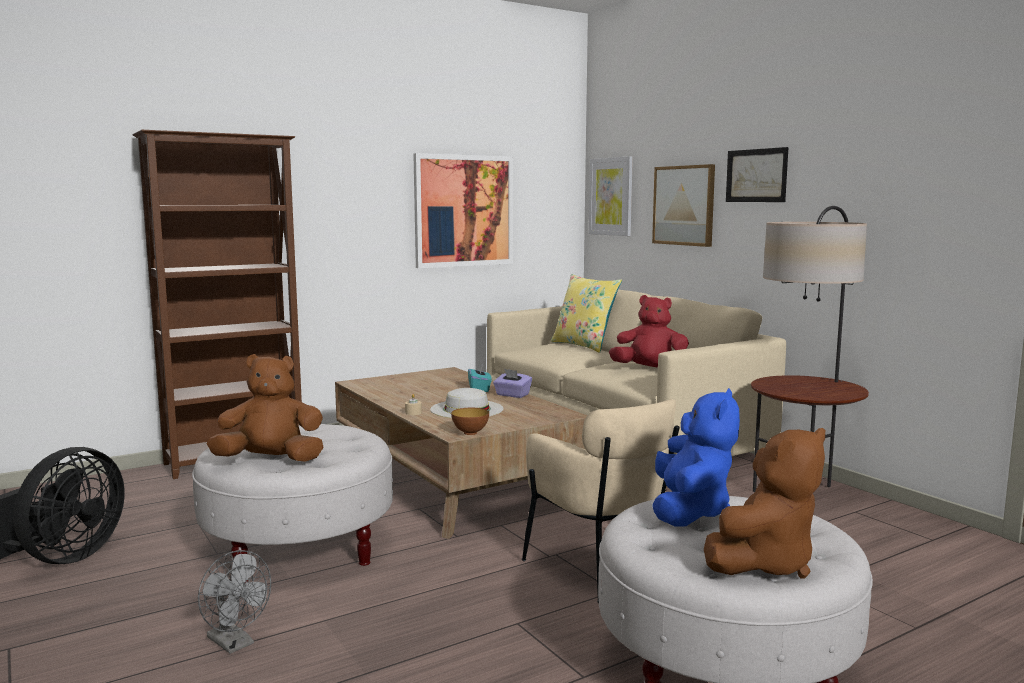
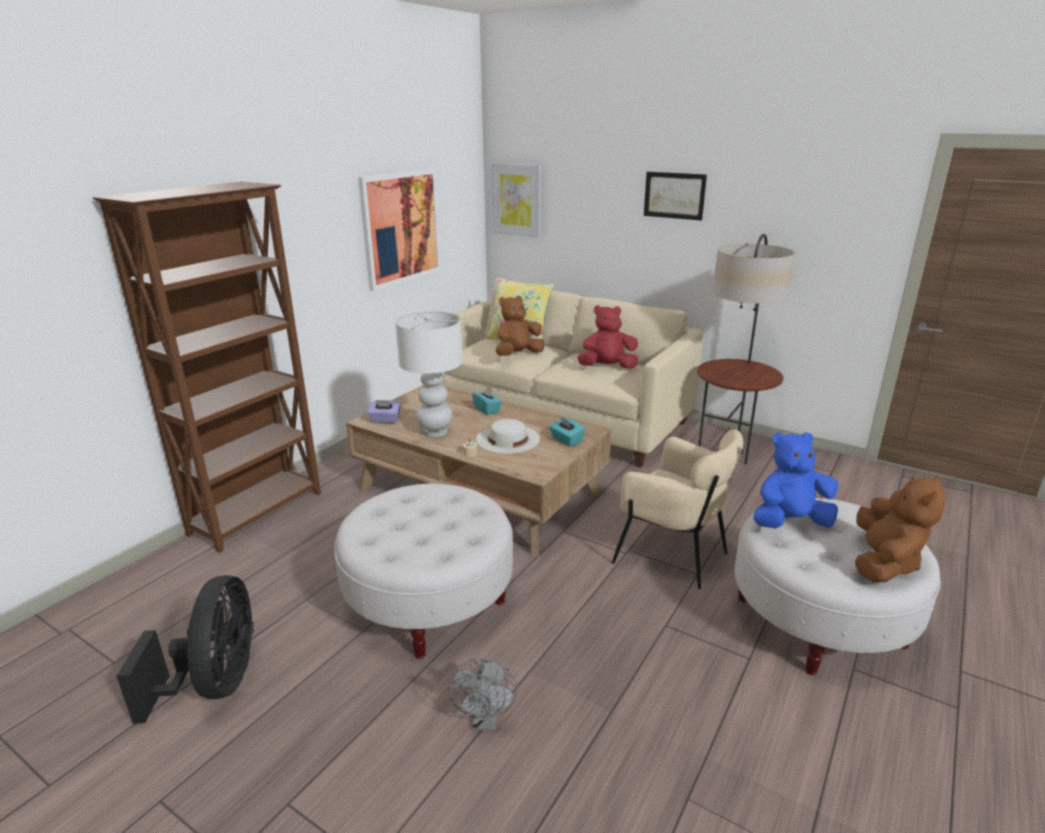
camera: 25 degrees left, 15 degrees up
(235, 644) = (485, 721): grey fan -> grey fan turned 75 degrees clockwise
(271, 461) = (427, 547): brown plush toy -> brown plush toy (518, 355)
(405, 396) = (435, 431): none -> white table lamp
(470, 433) = (547, 469): bowl -> none
(512, 395) = (522, 412): purple tissue box -> purple tissue box (385, 420)
(526, 418) = (566, 440): none -> turquoise tissue box
(684, 205) = (599, 215): picture -> none
(689, 511) = (789, 522): blue plush toy -> blue plush toy turned 90 degrees counterclockwise

